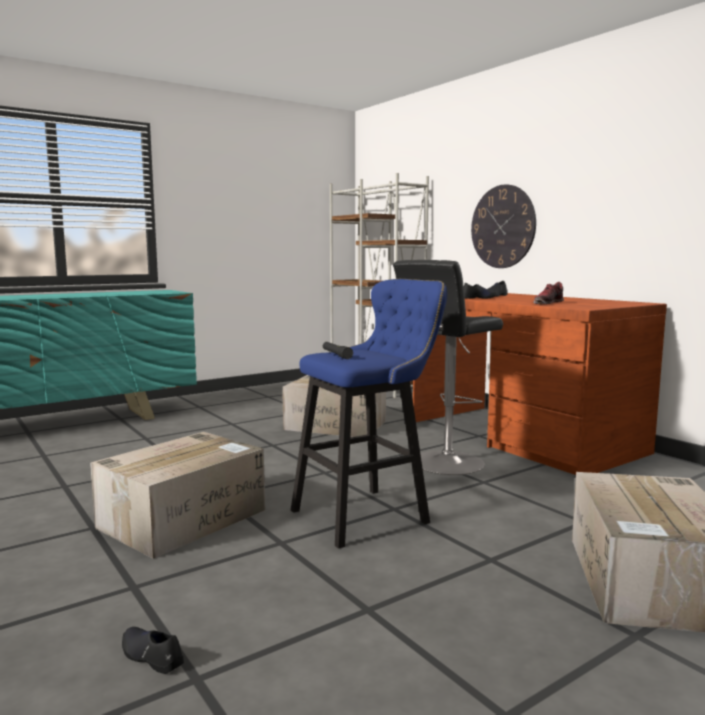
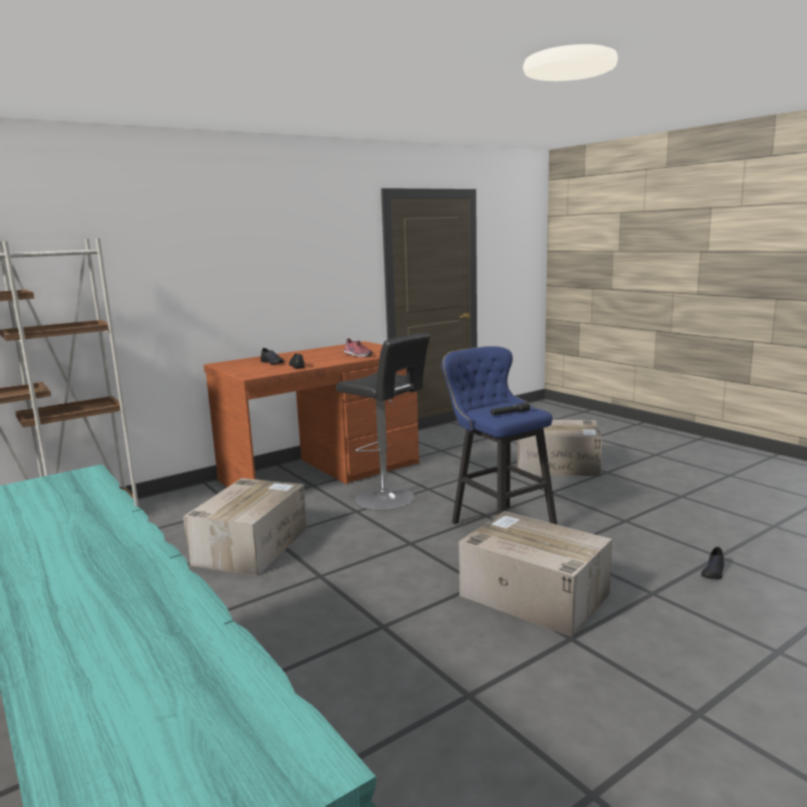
camera: 90 degrees left, 5 degrees up
(503, 226) = (209, 296): wall clock -> none

